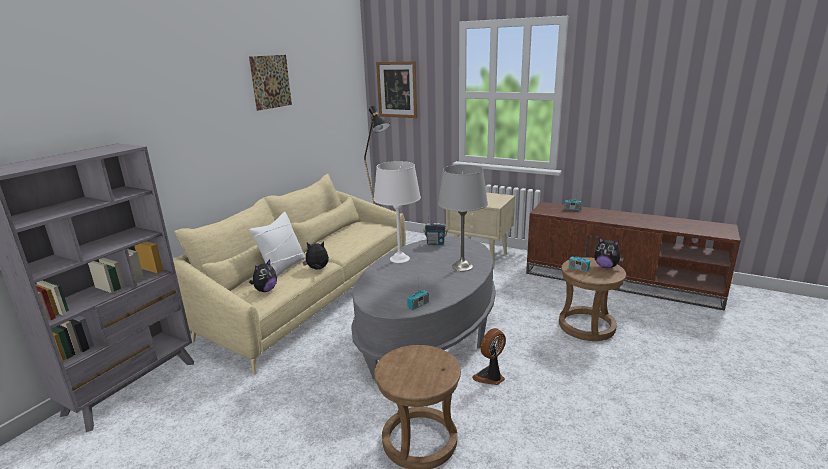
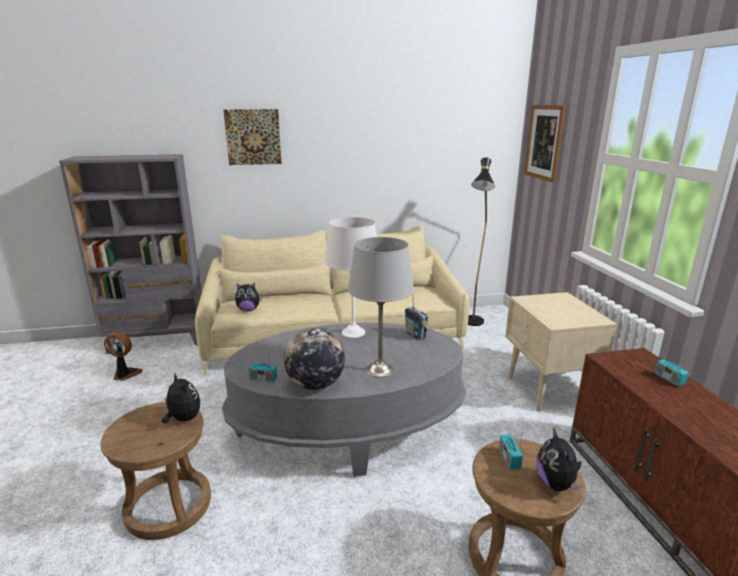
camera: 50 degrees right, 0 degrees up
(271, 82) = (362, 118): picture -> picture (253, 137)
(283, 267) = (294, 298): white pillow -> none
(317, 269) = (309, 312): plush toy -> plush toy (183, 419)
(452, 290) = (315, 385): none -> globe
(490, 377) = (307, 510): fan -> fan (125, 374)

